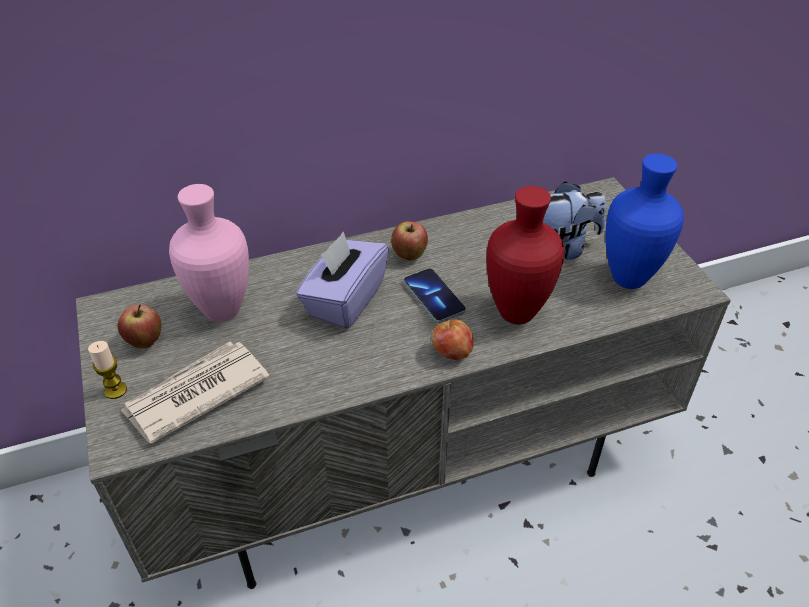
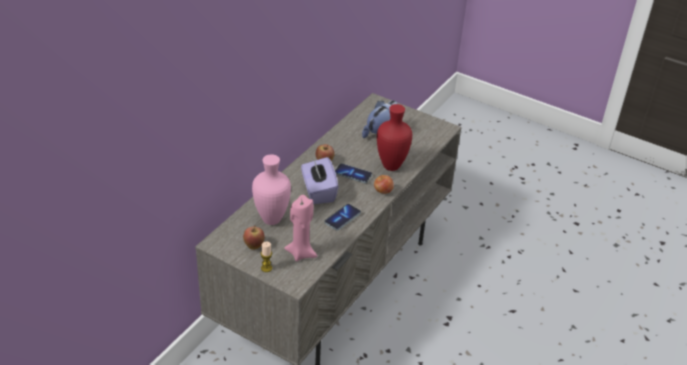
camera: 40 degrees left, 5 degrees down
(194, 394) = (301, 253): newspaper -> pink candle
(330, 366) = (342, 218): none -> phone
(627, 277) = (418, 134): blue vase -> none

